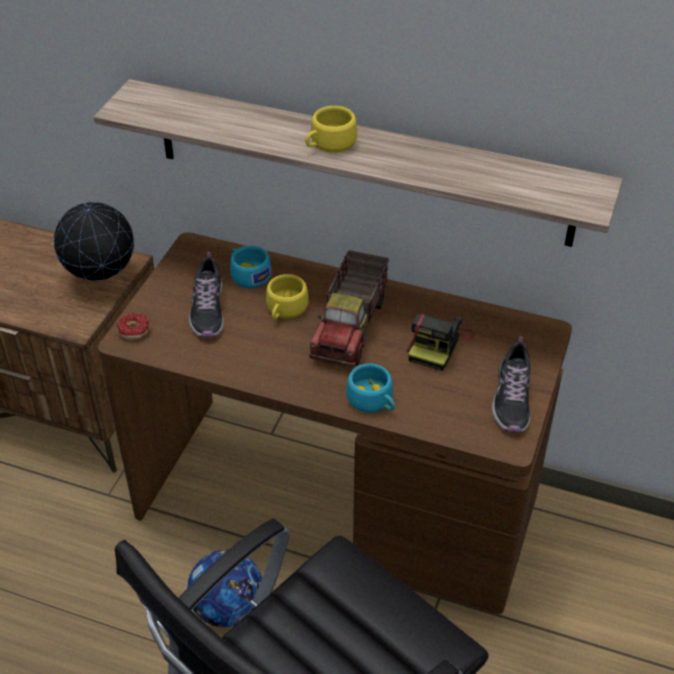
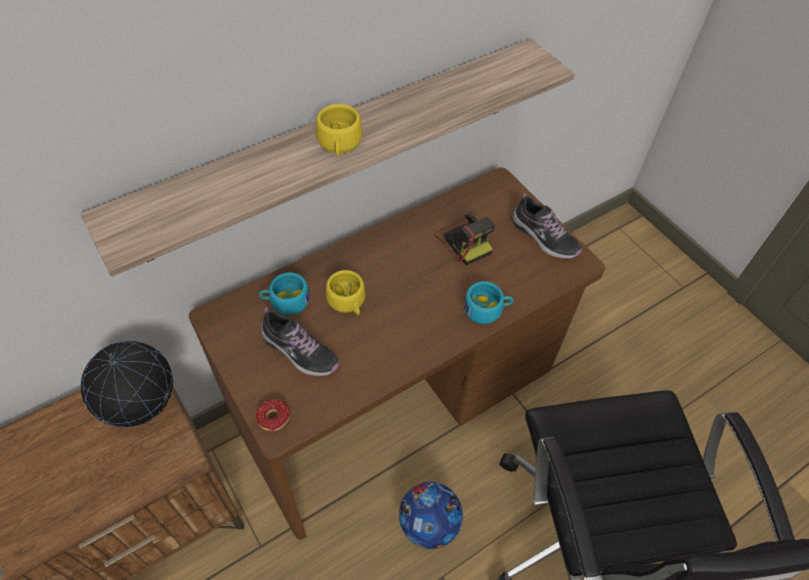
camera: 55 degrees left, 10 degrees up
(351, 327) = (403, 275): toy truck -> none

